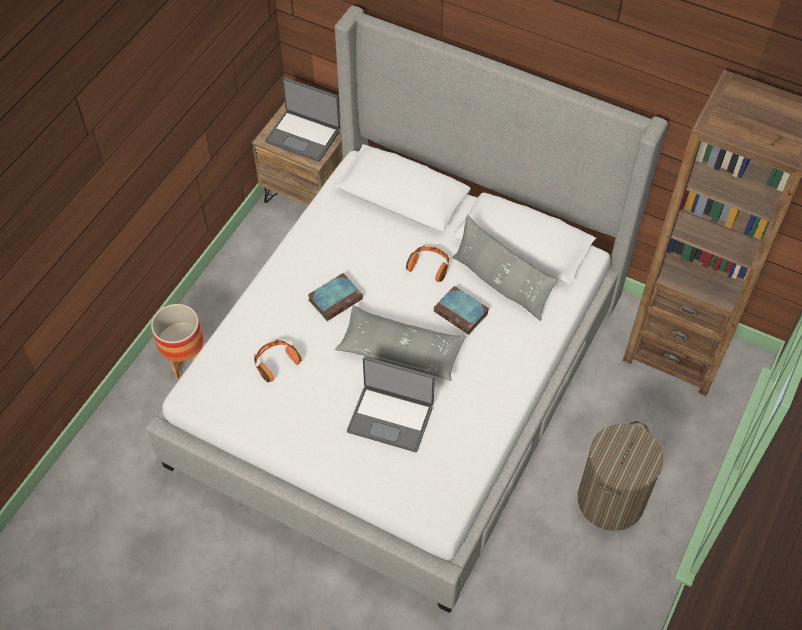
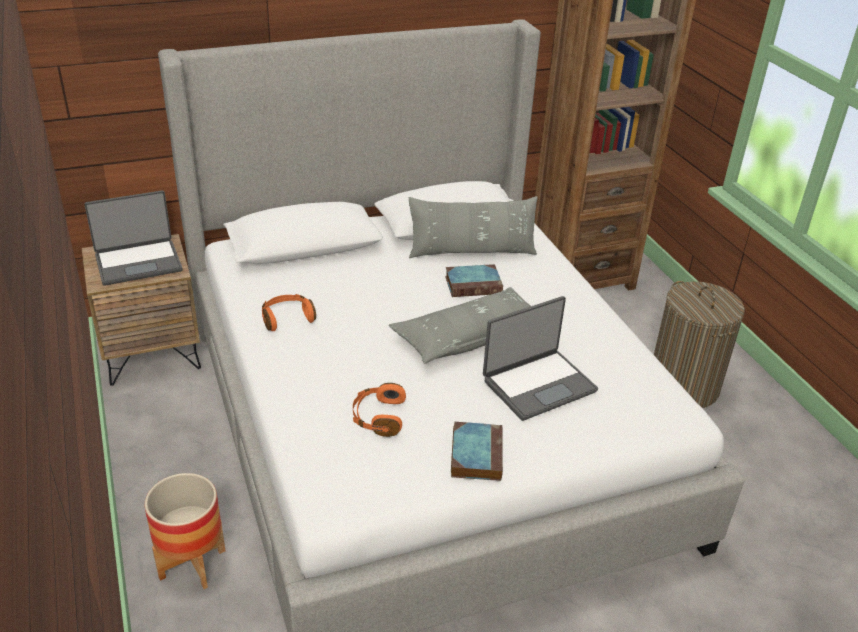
camera: 50 degrees left, 20 degrees down
(336, 298) = (357, 339): book -> book (476, 454)
(429, 266) = (400, 273): orange headphones -> orange headphones (287, 318)

